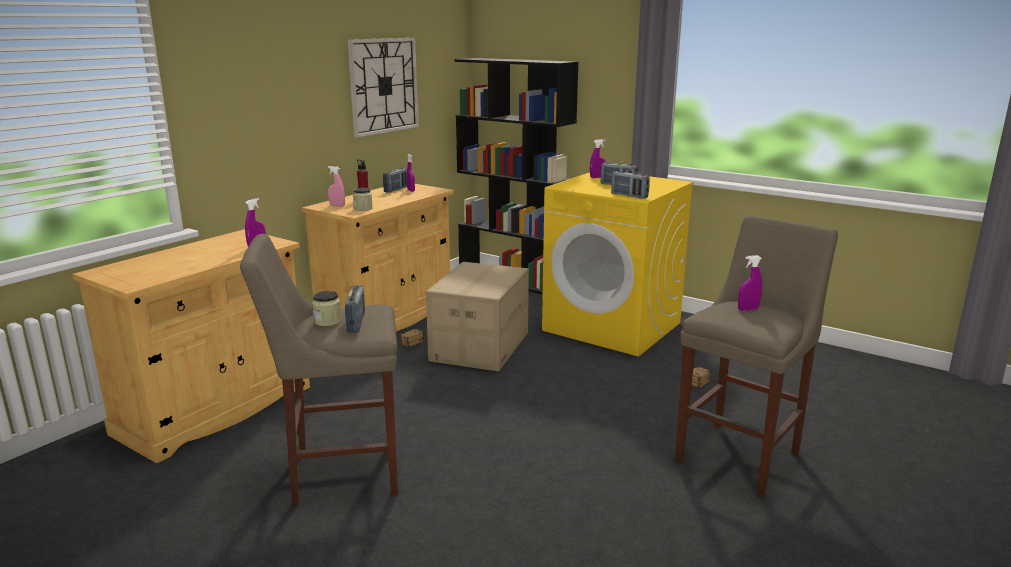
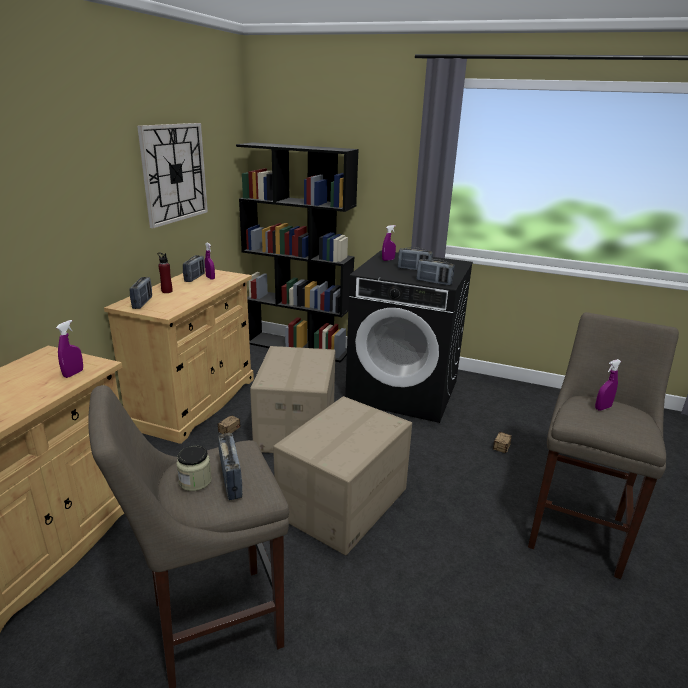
camera: 15 degrees left, 5 degrees up
(337, 205) = (142, 303): pink spray bottle -> radio
(363, 208) = (172, 306): jar -> none
(500, 408) = (344, 503): none -> cardboard box
(613, 326) = (404, 391): yellow washing machine -> black washing machine

